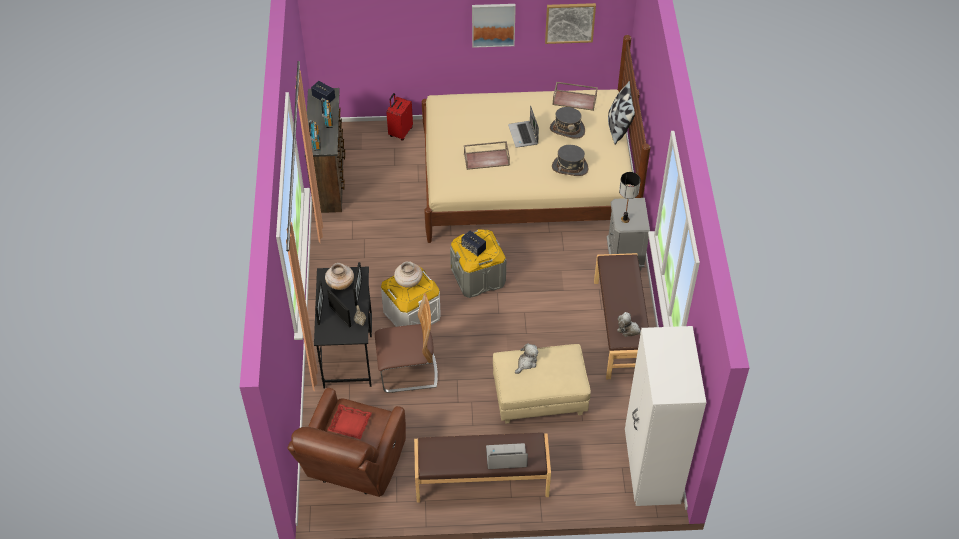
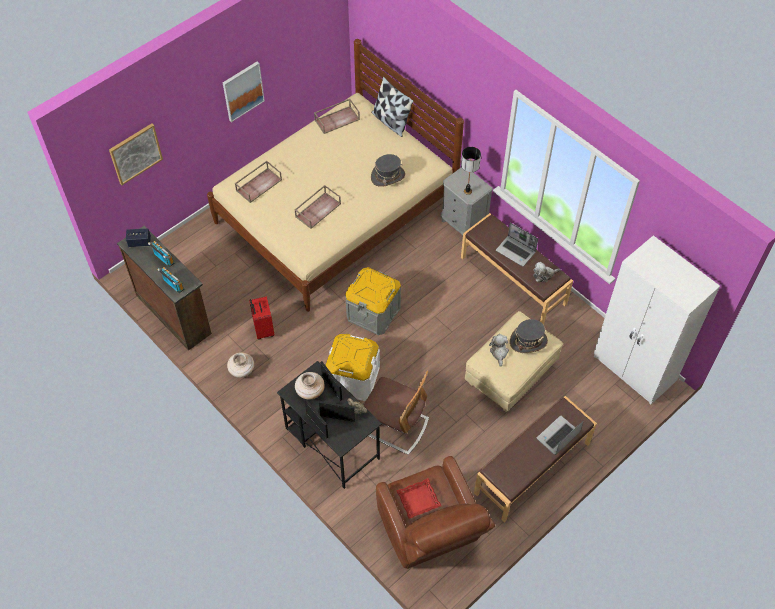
camera: 40 degrees left, 5 degrees up
(400, 132) = (193, 235): red suitcase -> red suitcase (263, 329)
(408, 282) = (349, 352): beige vase -> beige vase (242, 370)
(408, 371) = (395, 426): chair -> chair turned 75 degrees clockwise
(461, 113) = (259, 184): none -> brown tray
(473, 248) = (371, 290): speaker -> none
(523, 135) = (327, 172): laptop -> laptop (516, 251)
(567, 129) = (355, 147): grey hat -> grey hat (528, 341)
(570, 22) = (302, 54): picture -> picture (135, 153)

